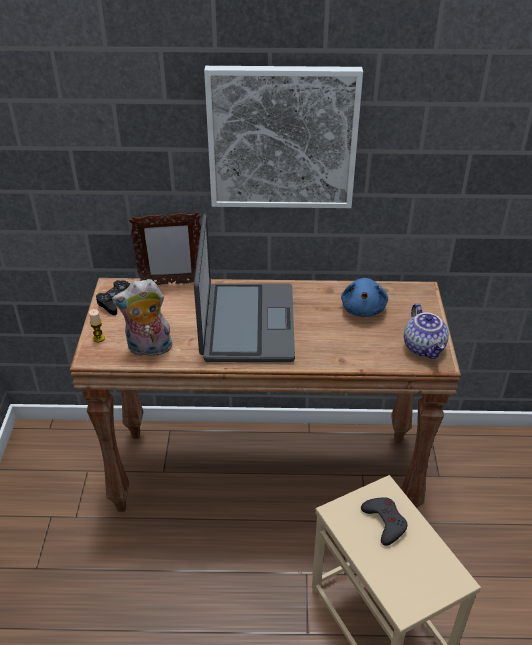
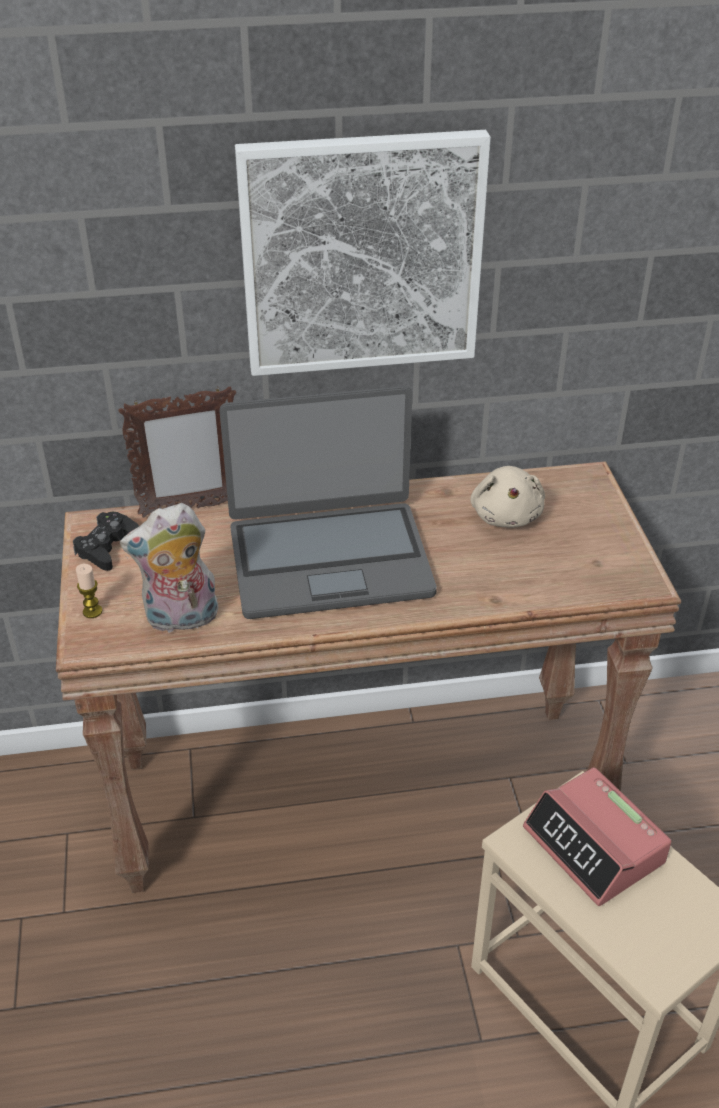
camera: 10 degrees left, 0 degrees up
(246, 324) = (329, 559): laptop -> laptop turned 90 degrees clockwise
(363, 308) = (506, 515): blue plush toy -> beige plush toy
(384, 522) = (594, 846): grey game controller -> alarm clock
(425, 348) = (616, 565): teapot -> none

